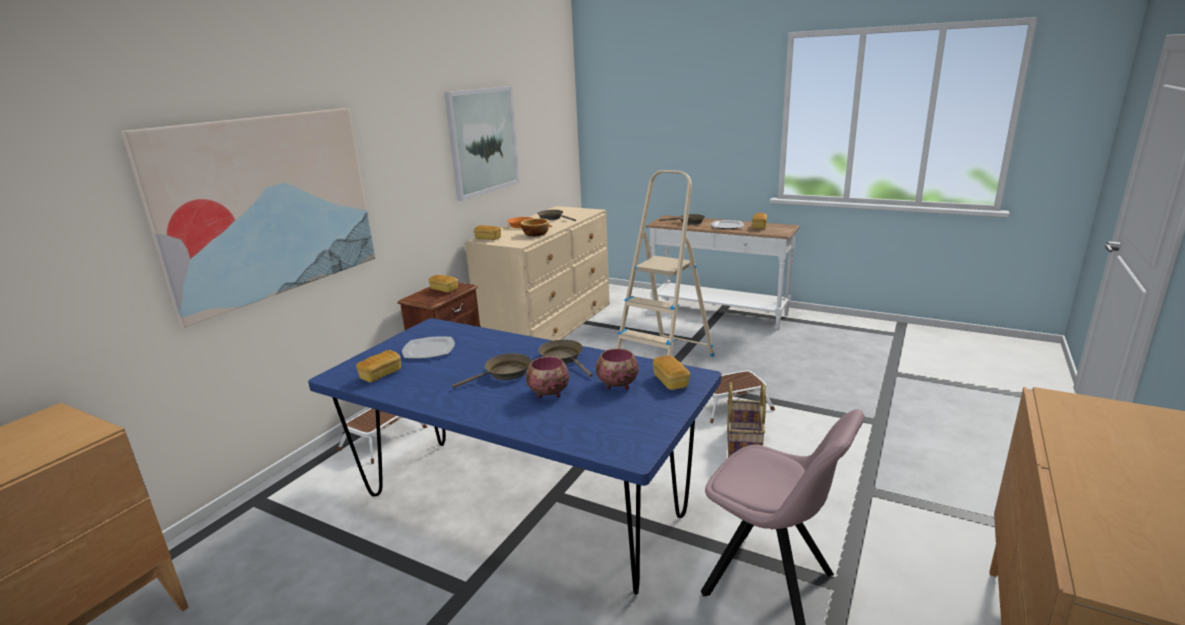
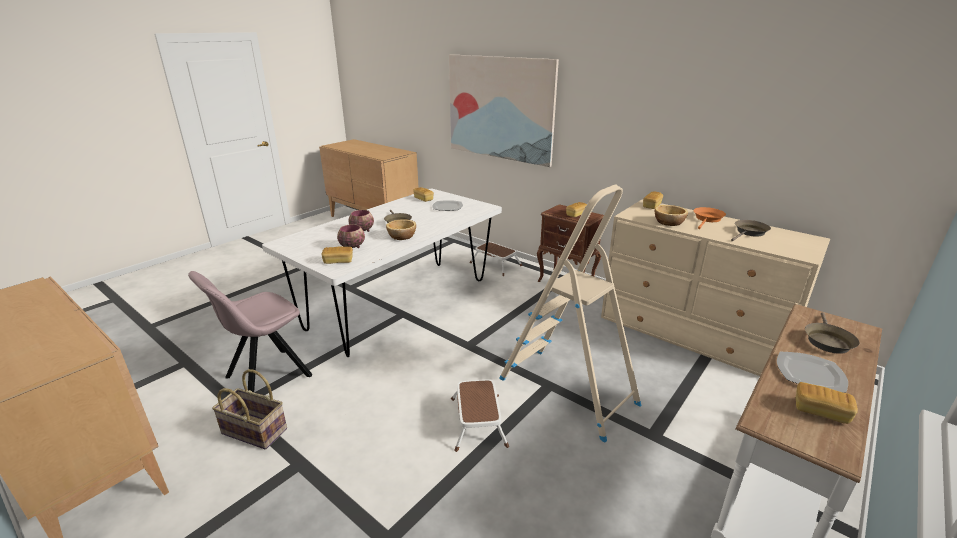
camera: 100 degrees right, 5 degrees up
(483, 141) = (707, 117): picture -> none
(525, 505) = (400, 304): blue dining table -> white dining table
(563, 359) = (402, 236): brown frying pan -> bowl
(744, 445) = (406, 409): basket -> basket (253, 432)

